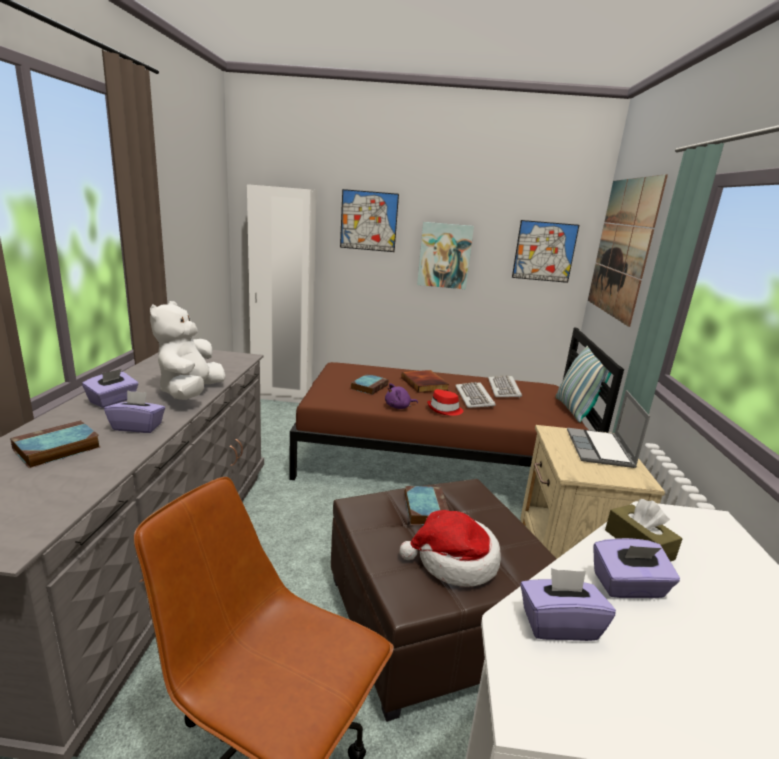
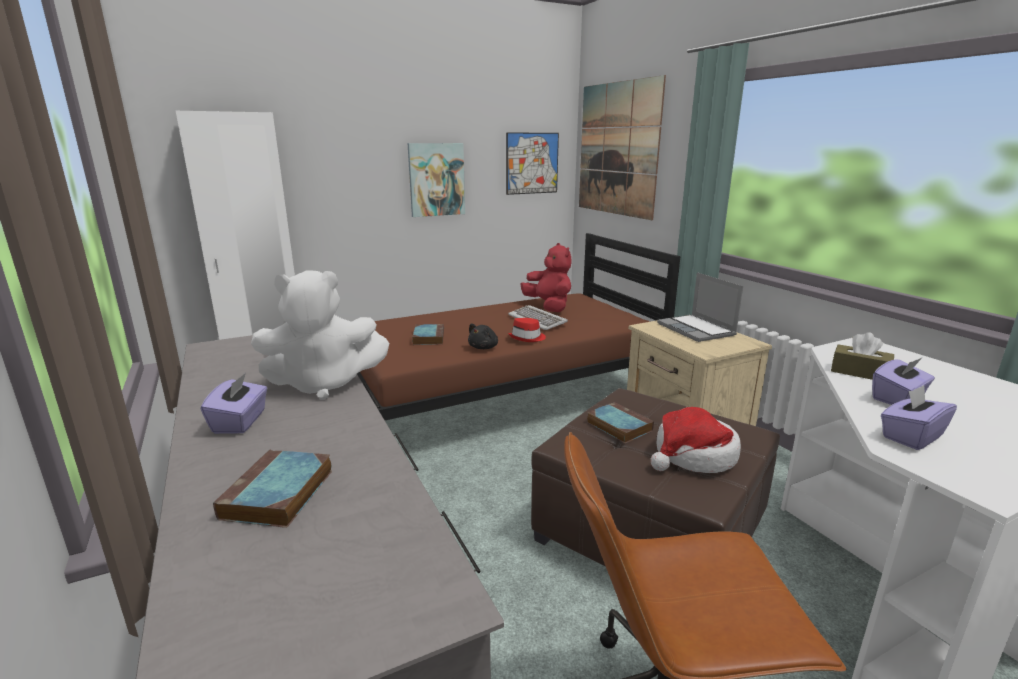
camera: 30 degrees left, 0 degrees up
(137, 427) = (333, 436): purple tissue box -> none
(190, 393) = (324, 384): white plush toy -> white plush toy turned 75 degrees counterclockwise
(368, 221) = (343, 148): picture -> none
(399, 407) = (484, 347): purple plush toy -> black plush toy
(425, 384) = (477, 320): book -> none
(504, 389) = (549, 306): keyboard -> red plush toy
(574, 410) = (622, 309): pillow -> none

